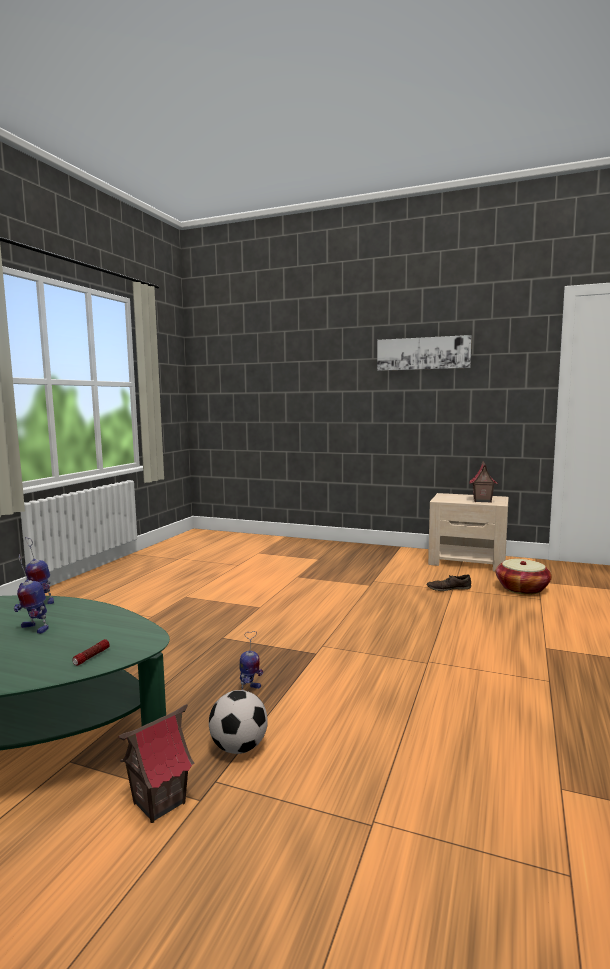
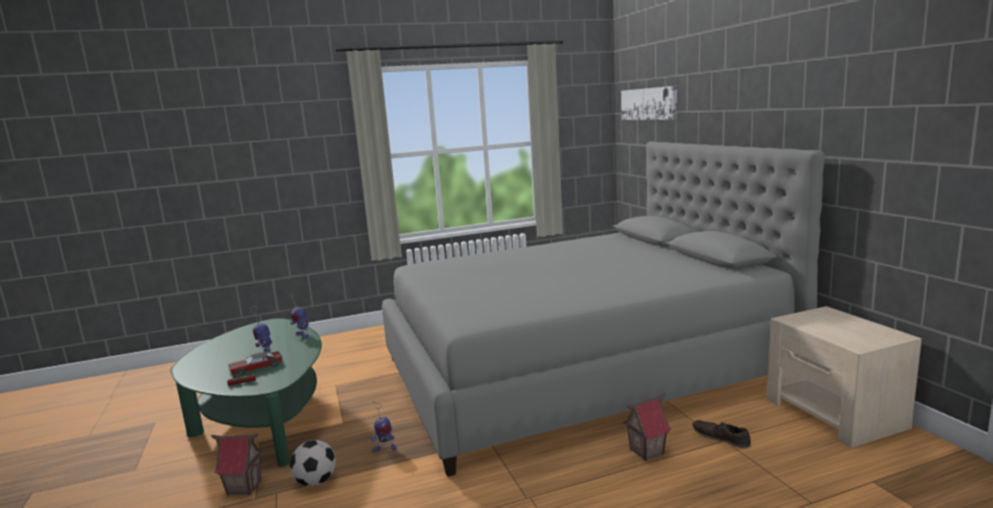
camera: 50 degrees right, 5 degrees up
(66, 641) = (256, 368): none -> toy car
(288, 582) = (581, 368): none -> grey bed
(423, 353) = (823, 104): picture -> picture (649, 104)
(482, 500) = (848, 335): toy house -> toy house (646, 451)
(522, 589) = (818, 479): basket -> none

